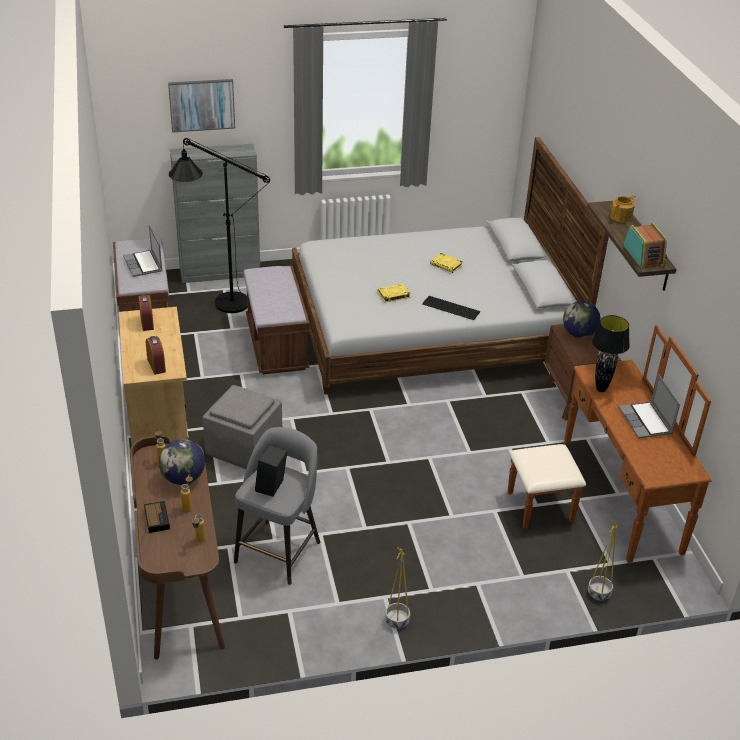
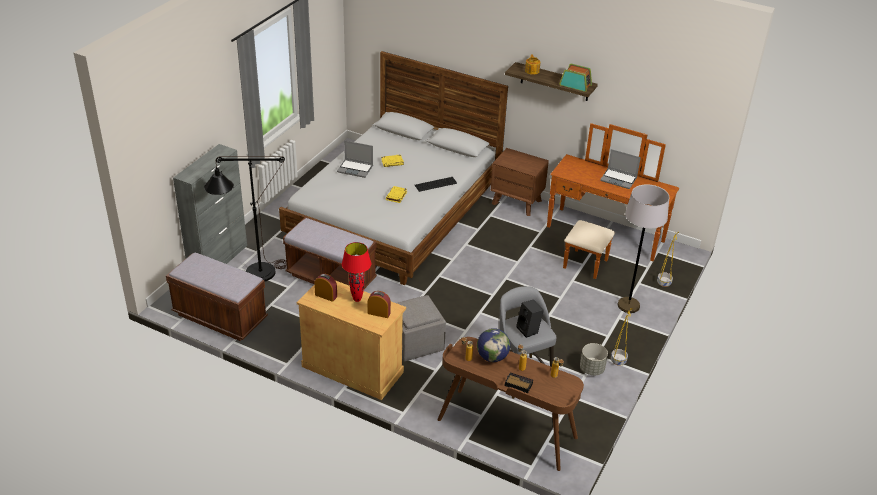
camera: 50 degrees left, 0 degrees up
(143, 264) = (220, 274): laptop -> laptop (355, 169)
(163, 342) = (357, 299): none -> red table lamp
(202, 105) = (186, 129): picture -> none
(355, 604) = (592, 369): none -> grey planter
(511, 581) = (628, 305): none -> grey floor lamp
(579, 334) = (511, 159): globe -> none
(601, 389) = (579, 177): black table lamp -> none

